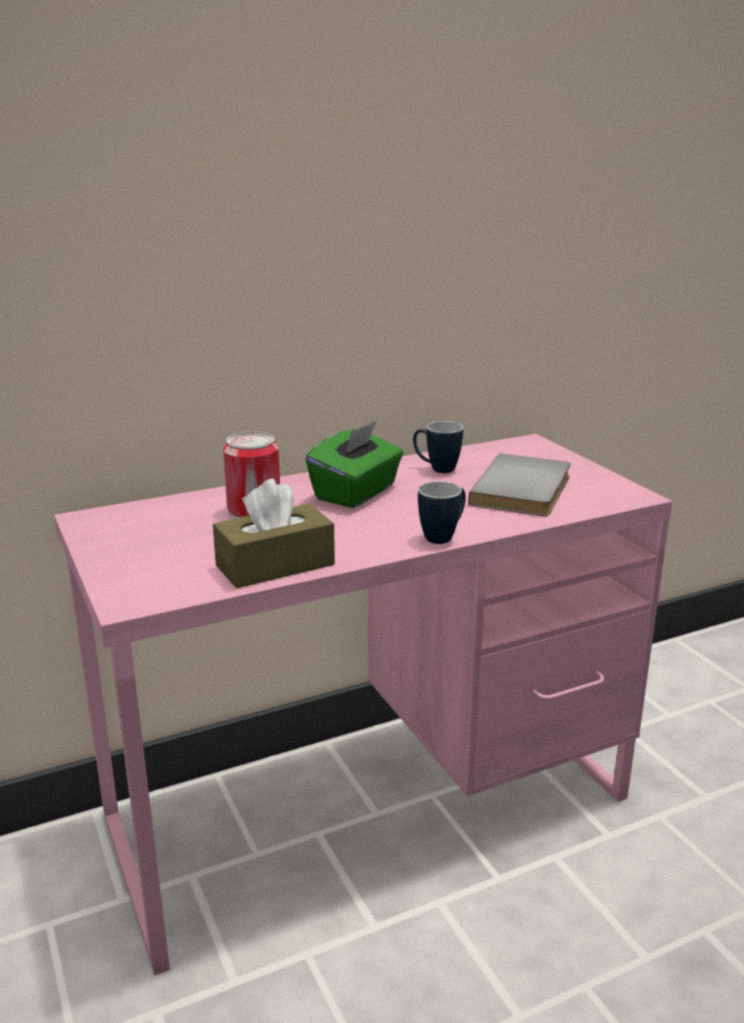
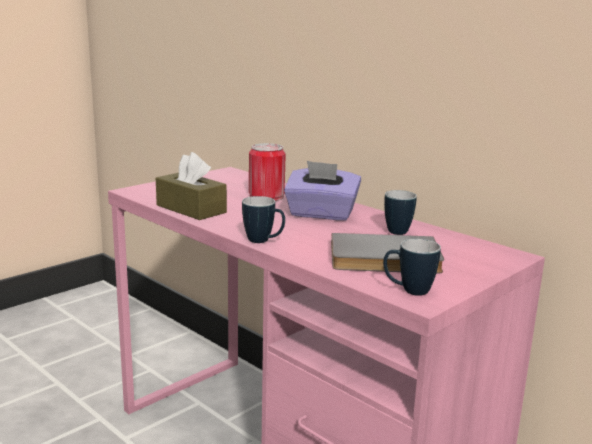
camera: 70 degrees right, 5 degrees down
(356, 493) = (321, 214): green tissue box -> purple tissue box
(611, 496) = (408, 291): none -> mug

